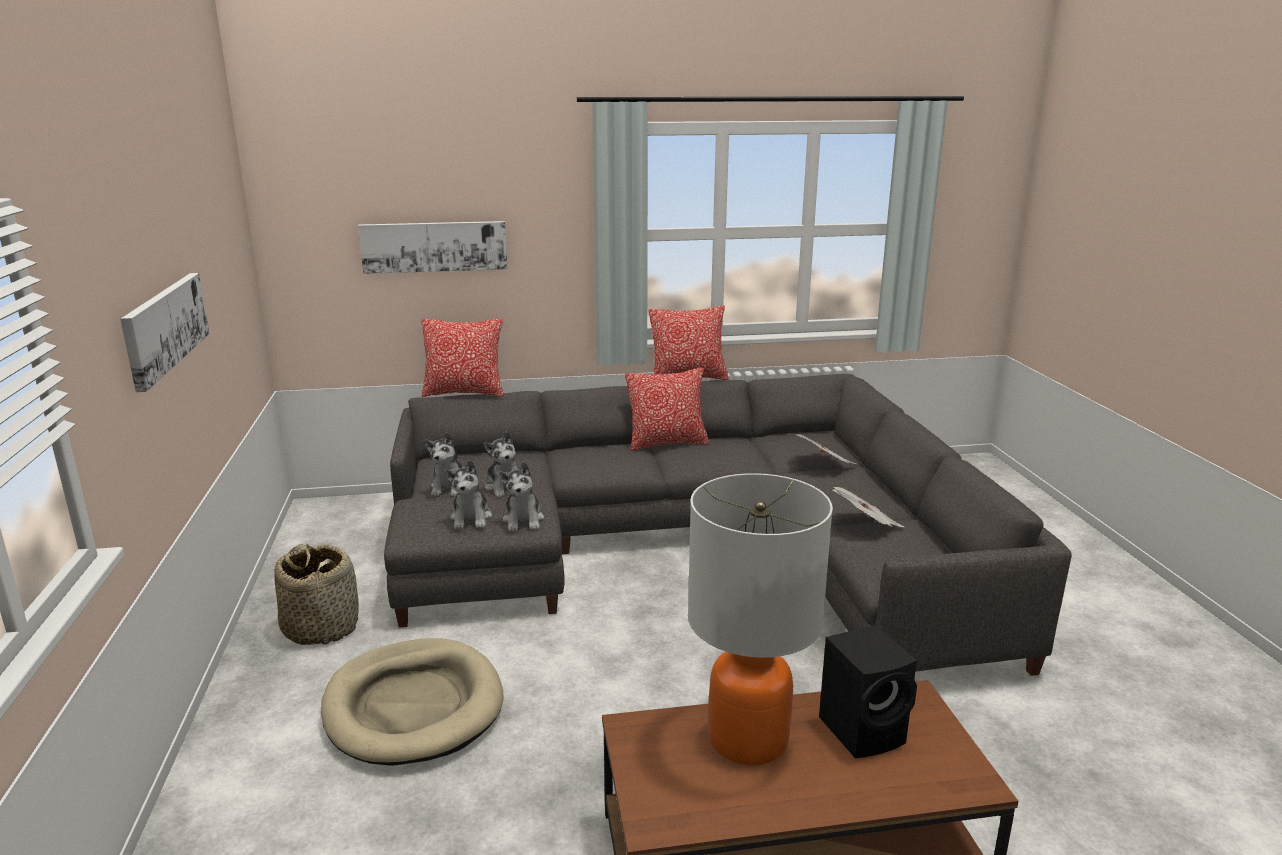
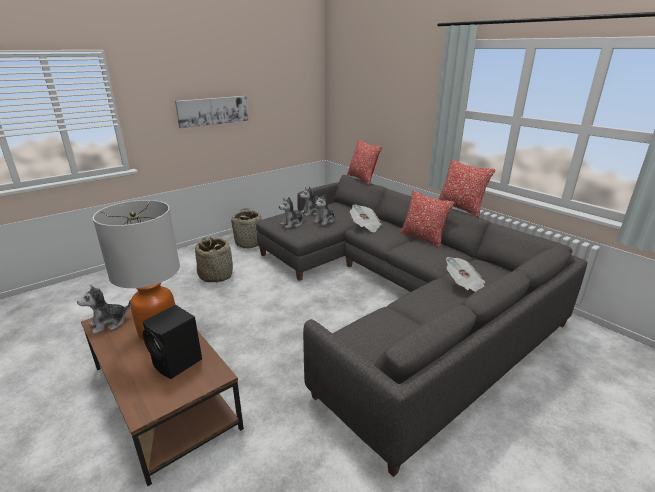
camera: 60 degrees right, 5 degrees up
(413, 706) = (216, 275): beige dog bed -> basket
(434, 246) = (377, 105): picture -> none
(523, 520) = (302, 233): plush toy -> plush toy (109, 323)
(866, 525) = (398, 317): newspaper -> newspaper (365, 226)

